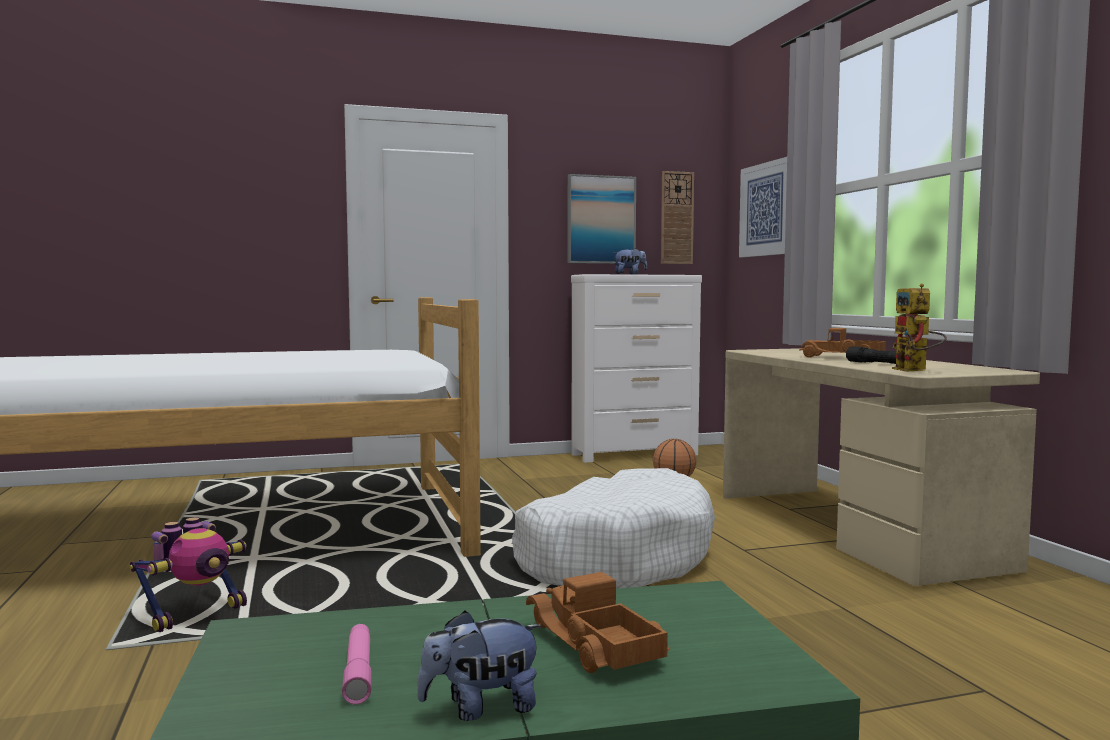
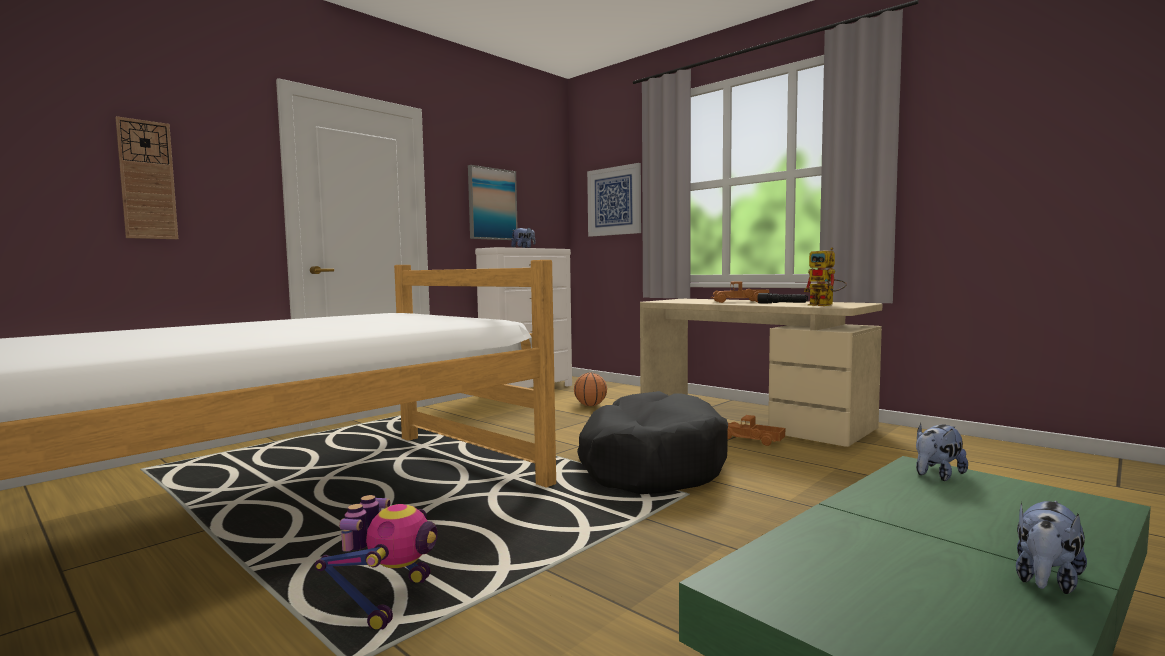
camera: 30 degrees left, 0 degrees up
(358, 672) = (909, 584): pink flashlight -> none
(592, 644) = (967, 515): toy truck -> toy truck (752, 440)
(614, 556) = (650, 464): white dog bed -> black dog bed
(676, 218) = (541, 205): wall clock -> wall clock (147, 180)
(689, 606) = (937, 475): none -> plush toy

